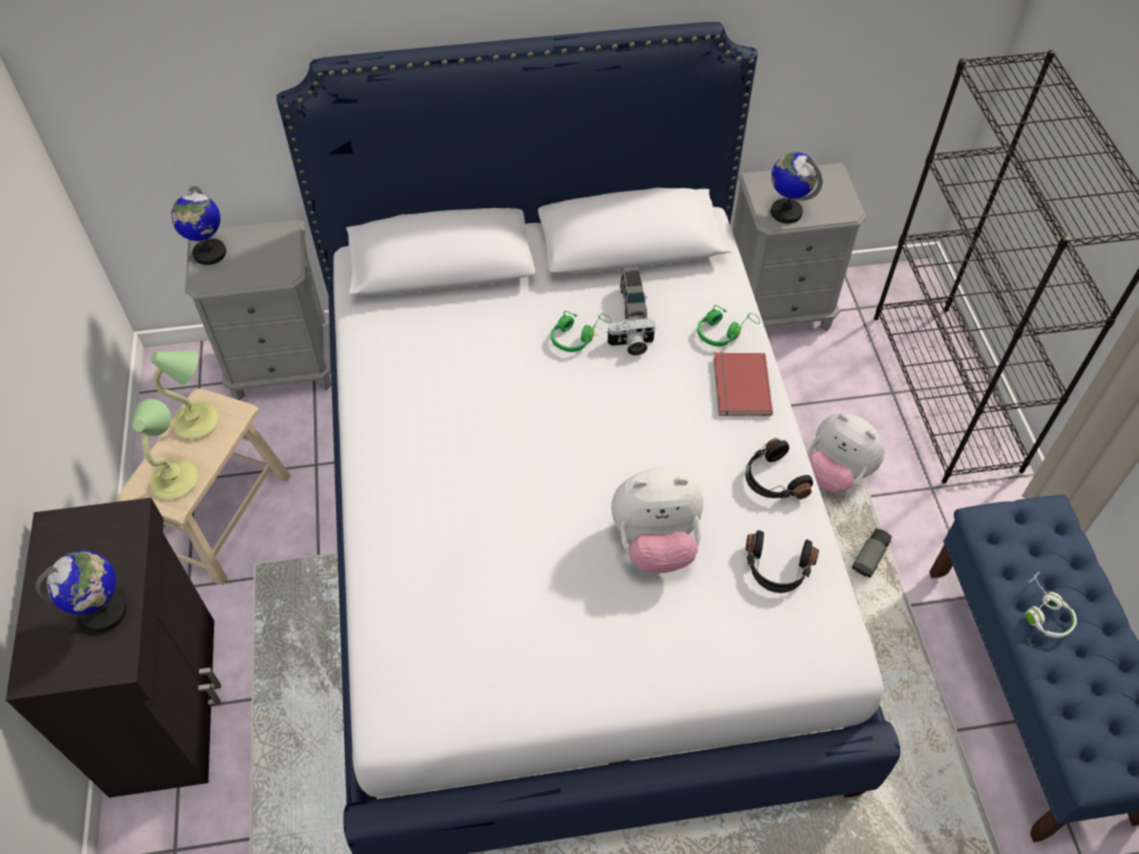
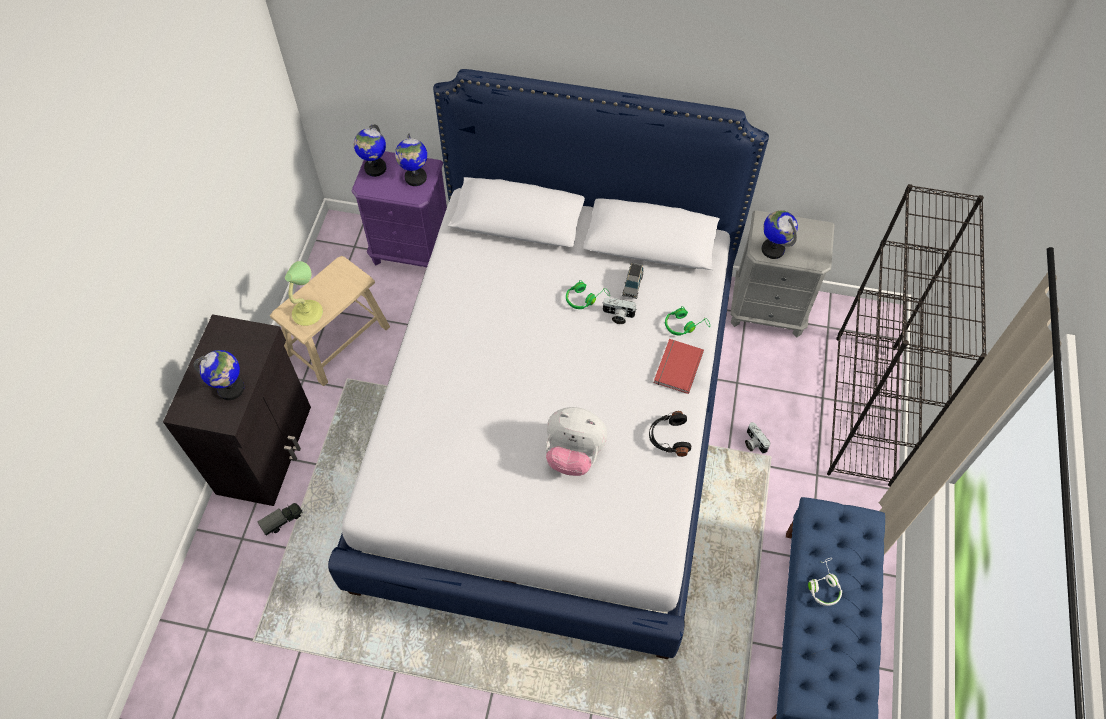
camera: 20 degrees right, 5 degrees up
(198, 422) = (334, 279): table lamp -> none
(273, 250) = (415, 178): none -> globe
(283, 367) = (411, 250): grey nightstand -> purple nightstand
(777, 569) = (643, 497): black headphones -> none
(836, 473) = (753, 443): plush toy -> camera
(870, 557) = (749, 508): toy truck -> toy truck (282, 521)

